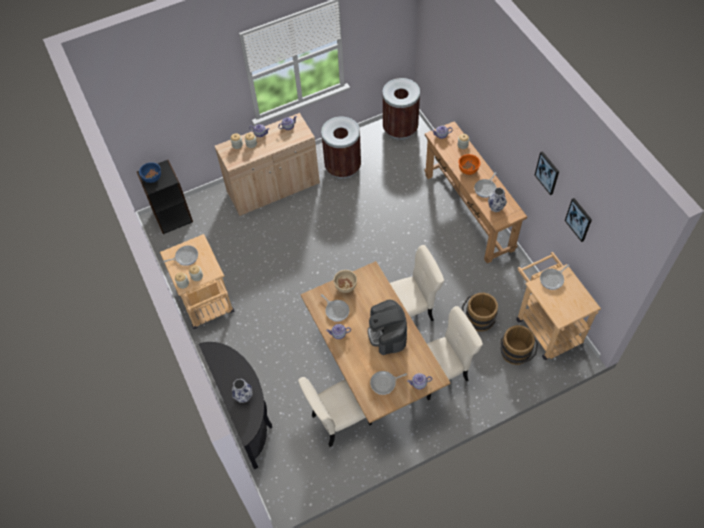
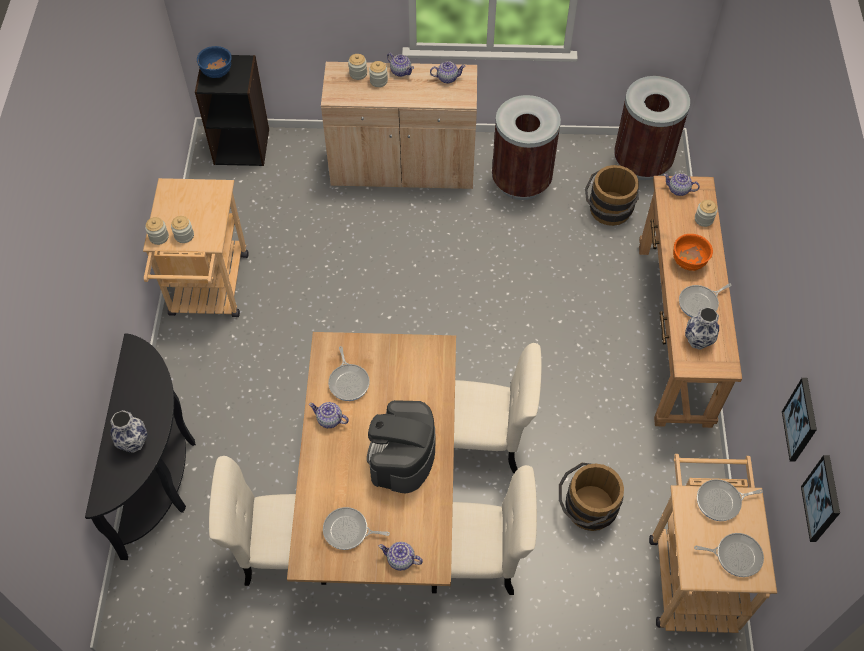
camera: 25 degrees right, 0 degrees up
(185, 257) = (187, 201): frying pan -> frying pan (735, 555)
(346, 286) = (386, 352): beige bowl -> none
(515, 354) = (613, 593): brown bucket -> brown bucket (608, 212)
(547, 172) = (789, 315): picture -> picture (822, 499)

